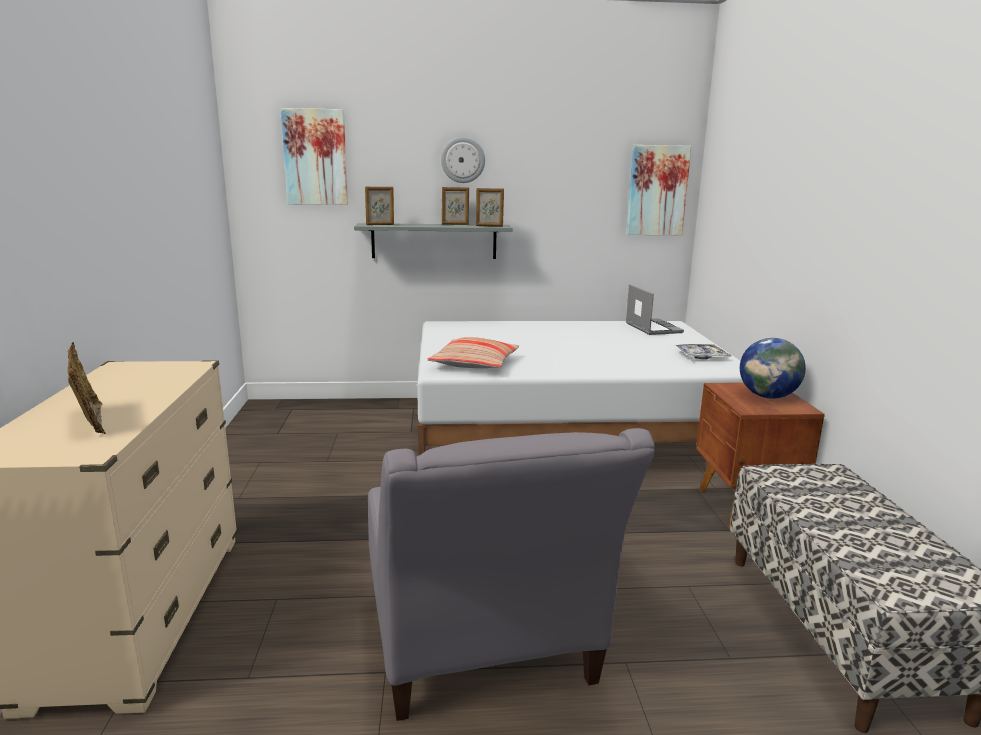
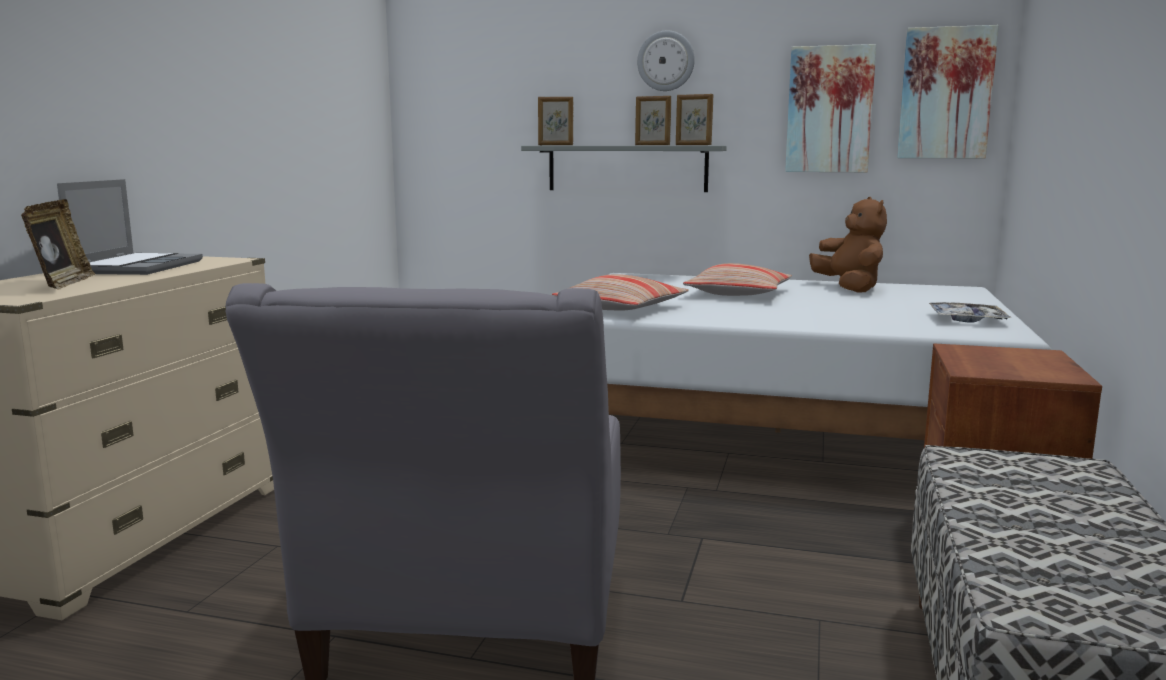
camera: 20 degrees right, 5 degrees down
(315, 157) = (488, 65): picture -> picture (829, 110)
(539, 340) = (738, 294): none -> pillow
(604, 328) = (849, 288): none -> brown plush toy
(652, 328) = (925, 291): laptop -> laptop (137, 267)
(767, 396) = (1023, 362): globe -> none

